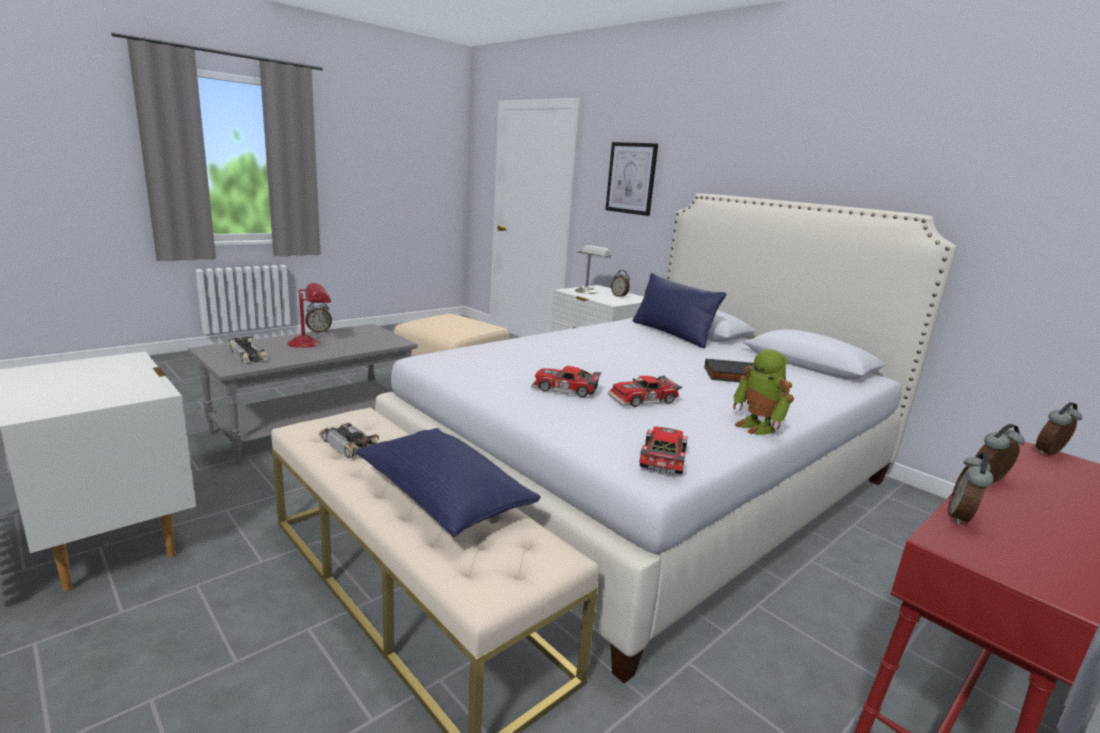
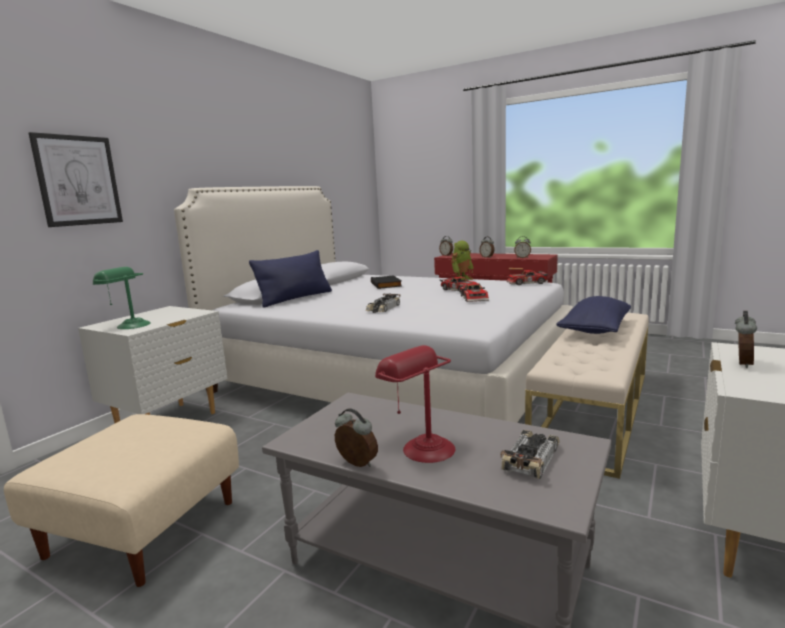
camera: 105 degrees left, 5 degrees down
(347, 444) = (595, 356): toy car -> toy car (383, 308)
(588, 290) = (128, 325): white table lamp -> green table lamp
(619, 296) = (159, 314): alarm clock -> alarm clock (741, 363)

